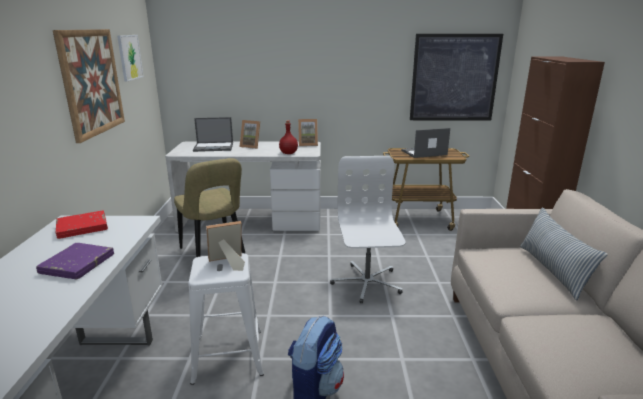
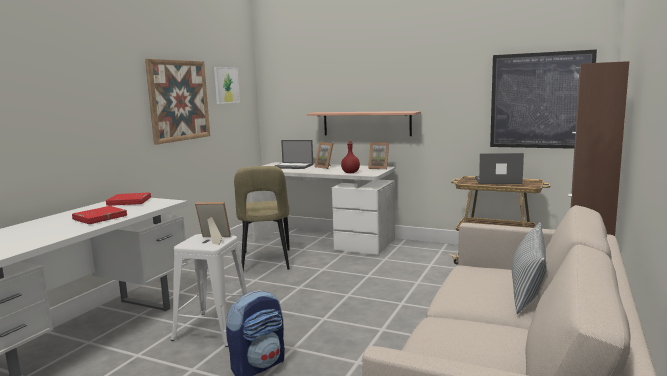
camera: 25 degrees right, 10 degrees down
(77, 264) = (100, 218): purple book -> red book
(288, 98) = (366, 123): none -> shelf
(366, 283) = (383, 301): white office chair -> none

